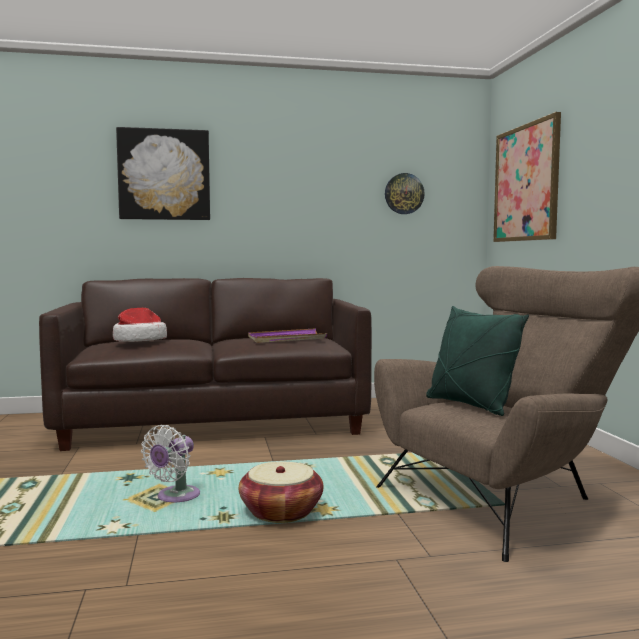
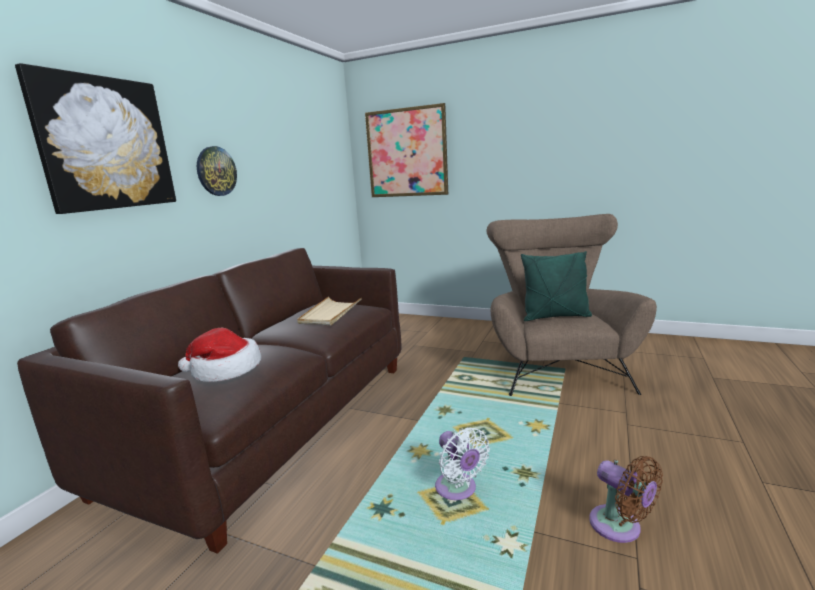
camera: 55 degrees left, 10 degrees up
(168, 572) = (619, 527): none -> brown fan
(281, 512) = (527, 444): basket -> none
(286, 339) = (330, 313): purple tray -> beige tray
(404, 193) = (313, 161): wall clock -> wall clock (216, 171)

